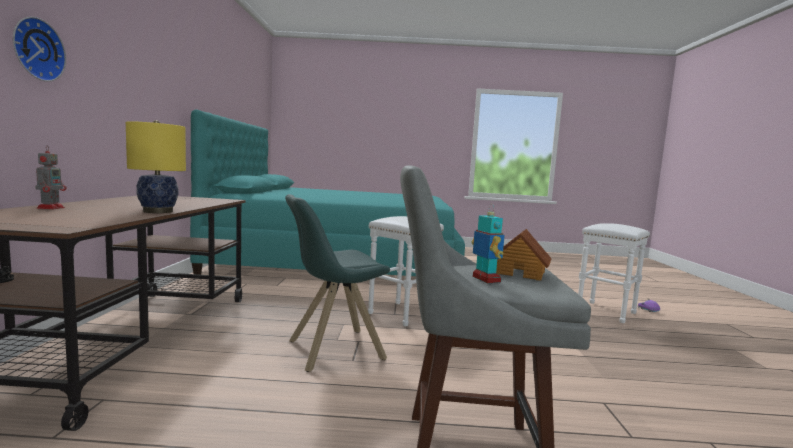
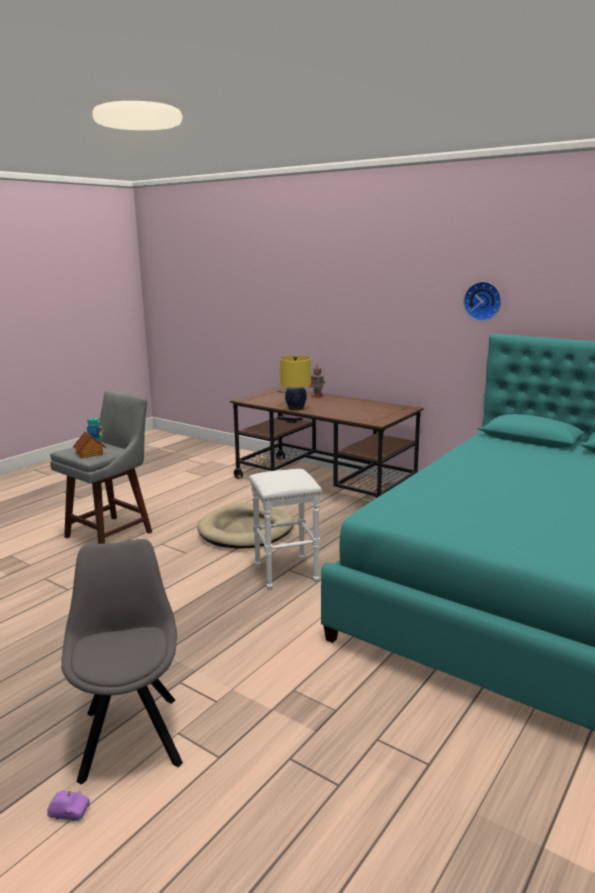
camera: 125 degrees right, 10 degrees up
(36, 49) = (345, 310): wall clock -> wall clock (483, 301)
(335, 349) = (246, 530): turquoise chair -> beige dog bed
(604, 312) = (131, 737): white stool -> grey chair

